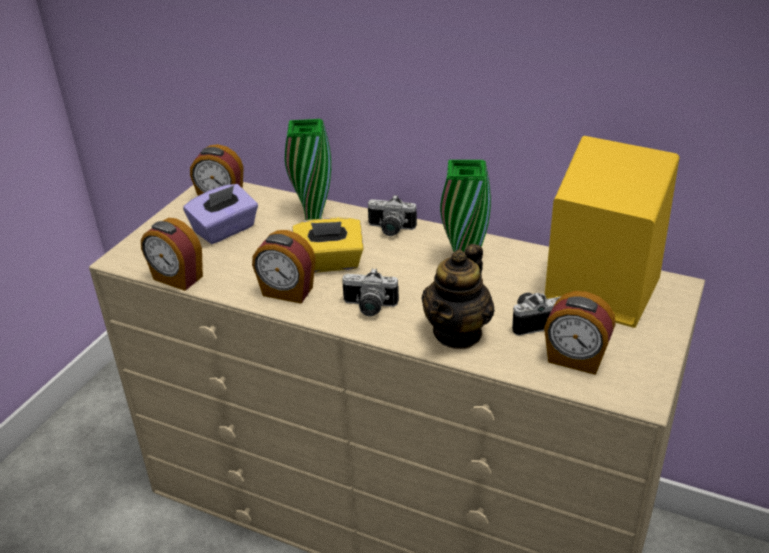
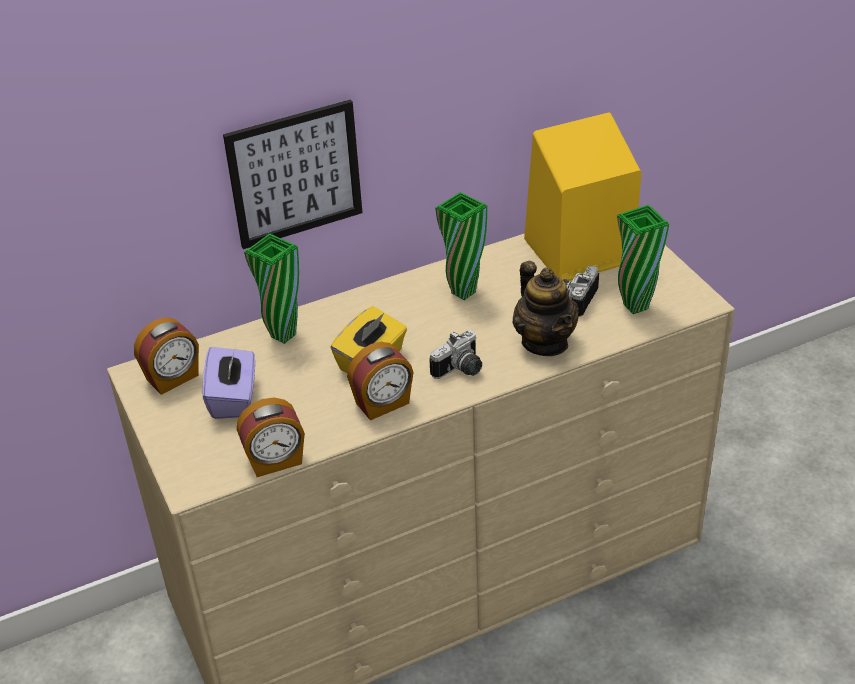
camera: 50 degrees left, 5 degrees up
(366, 80) = (295, 174): none -> picture
(390, 230) = (367, 305): camera -> none
(575, 359) = (635, 306): alarm clock -> green vase

